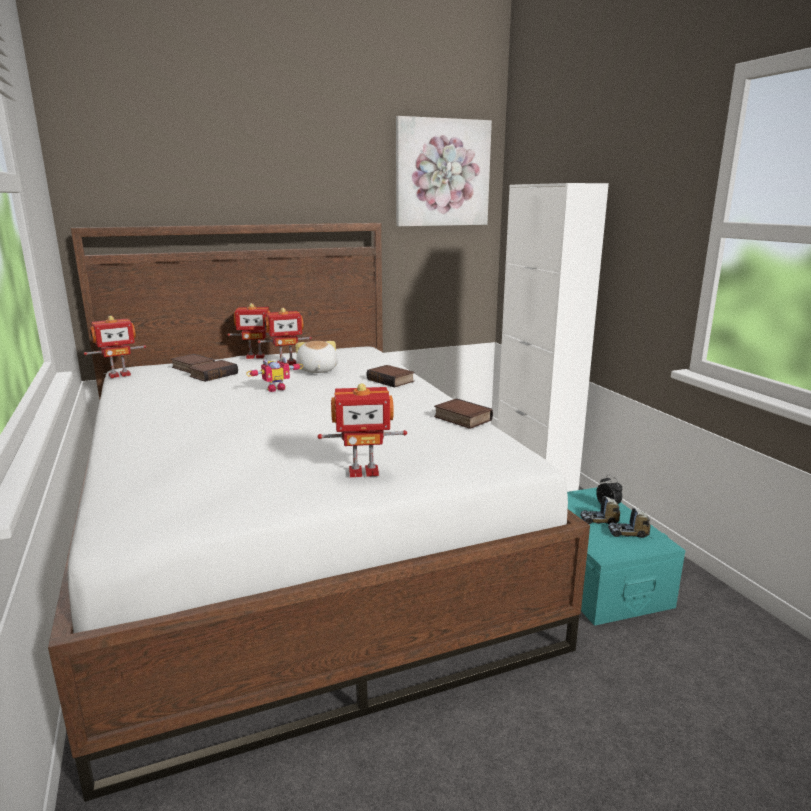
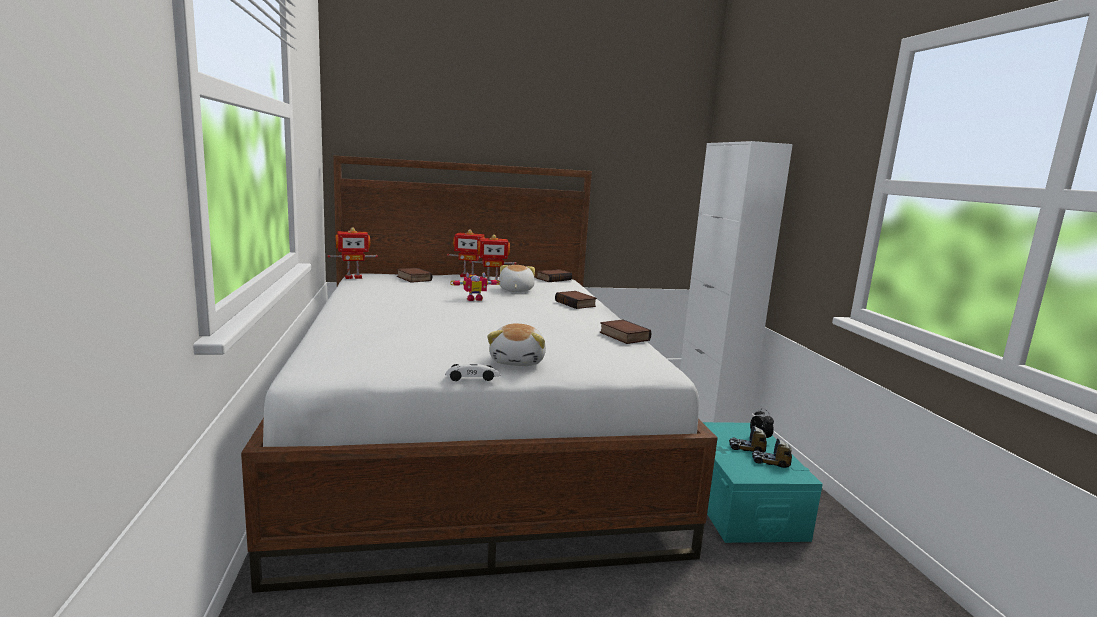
camera: 10 degrees right, 5 degrees down
(213, 374) = (428, 284): book -> book (553, 279)
(321, 504) = (472, 378): none -> toy car
(363, 471) = (518, 361): toy robot -> plush toy
(442, 173) = (652, 132): picture -> none

